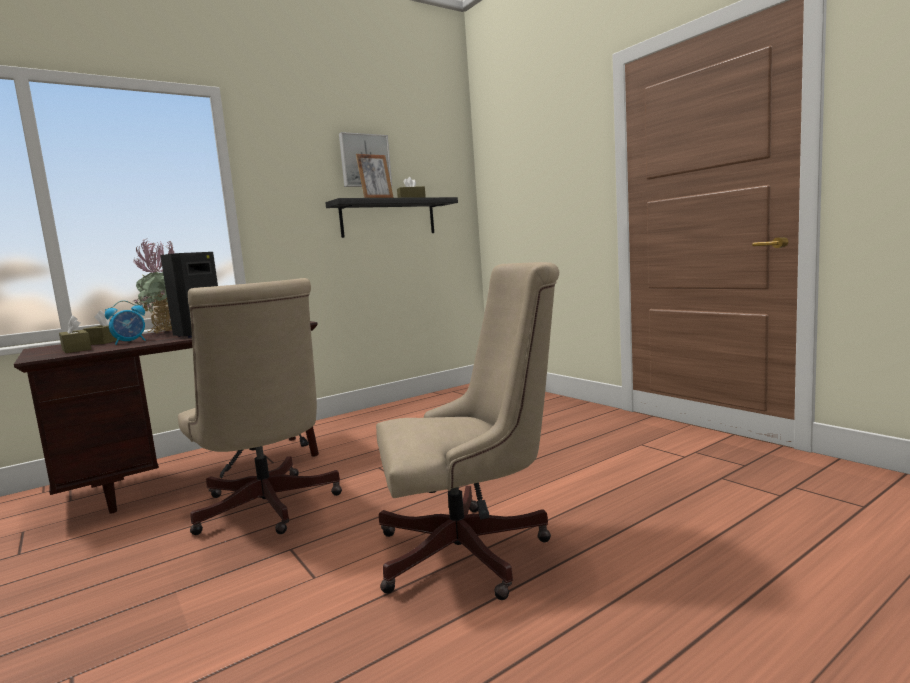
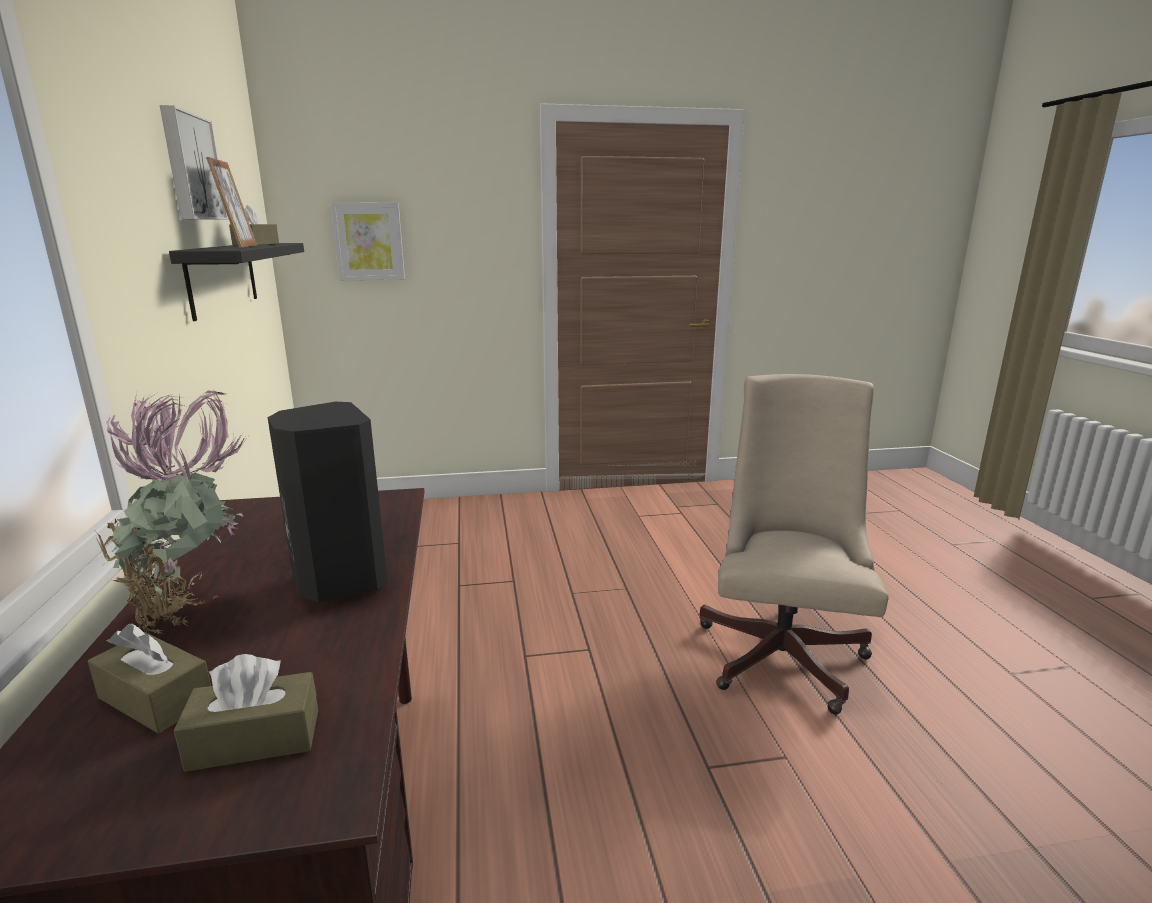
camera: 65 degrees left, 10 degrees up
(130, 342) = (281, 658): alarm clock -> none
(267, 510) = (572, 775): beige office chair -> none
(515, 193) = (369, 241): none -> picture

